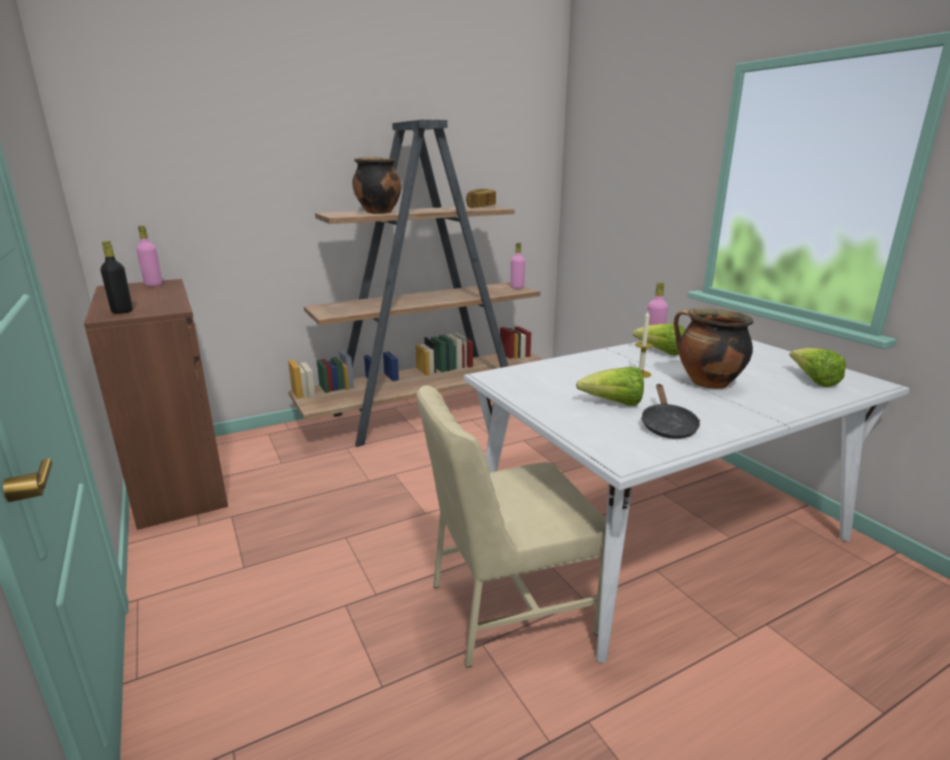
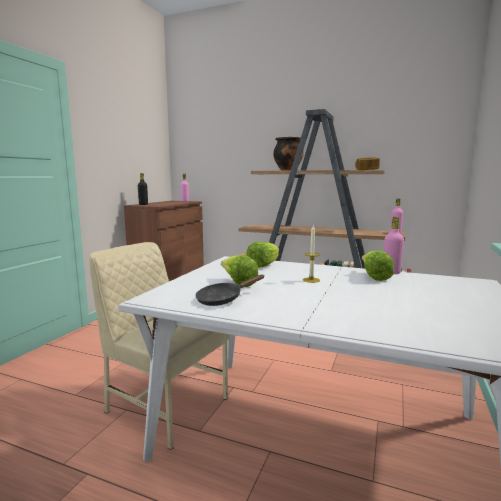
camera: 50 degrees right, 10 degrees down
(706, 383) = (337, 296): cooking pot -> none
(813, 381) = (452, 328): lettuce -> lettuce (263, 265)

